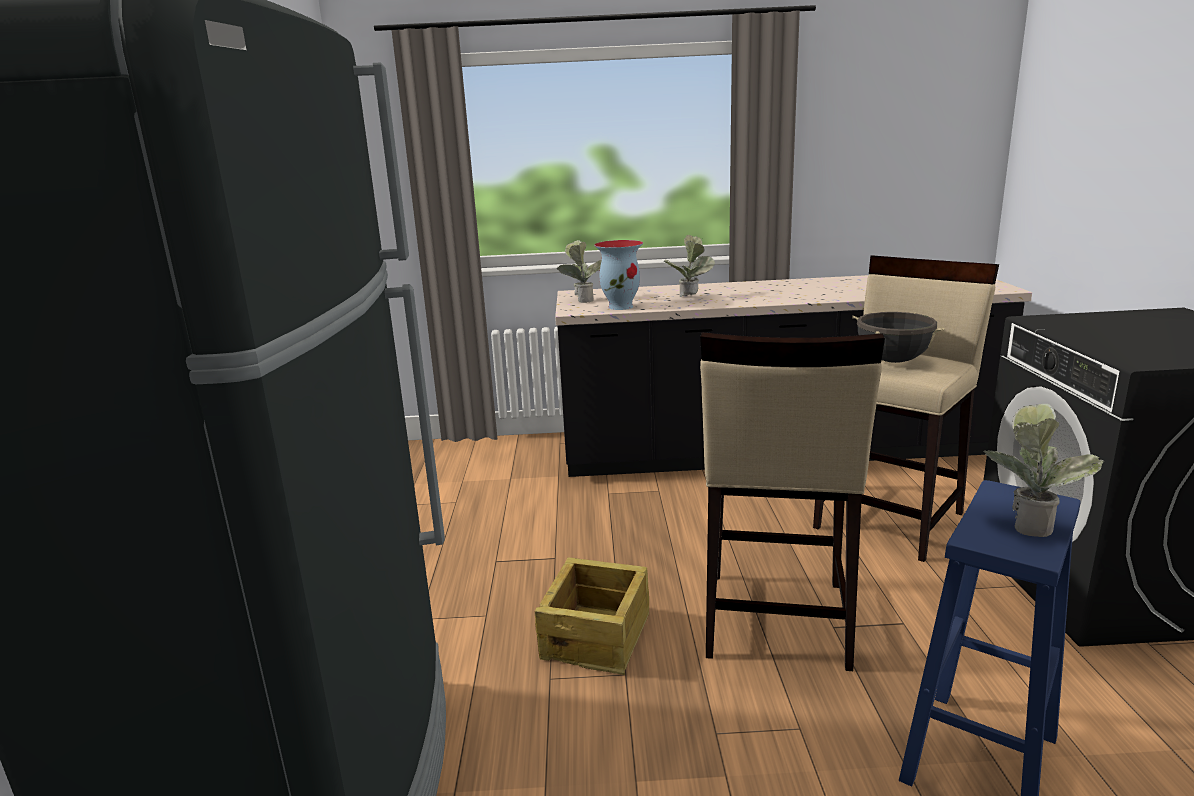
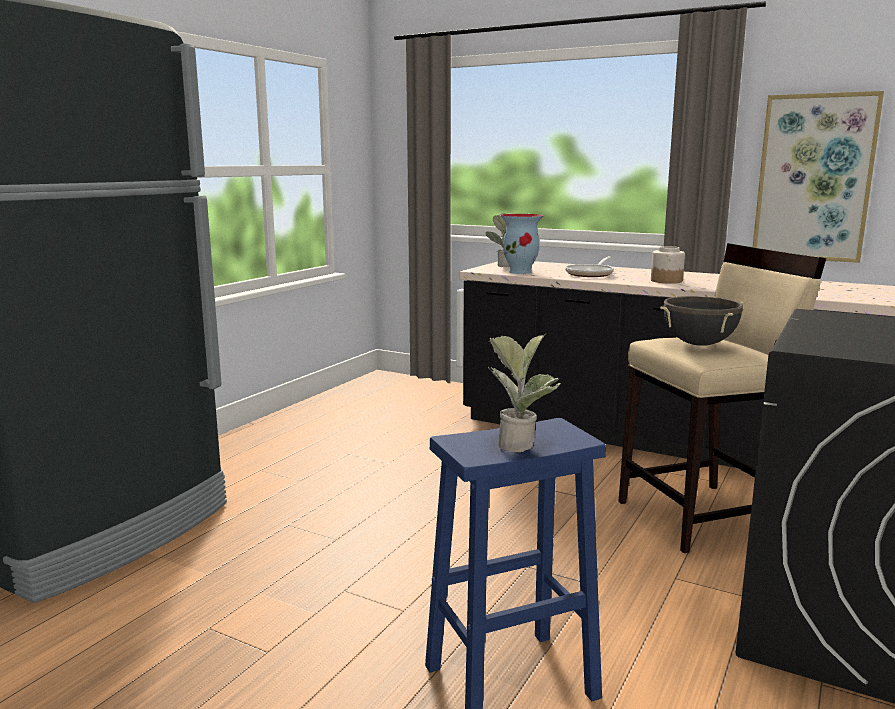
camera: 30 degrees right, 5 degrees down
(597, 636) = (350, 513): crate -> none
(690, 298) = (591, 274): potted plant -> frying pan
(774, 295) = (666, 281): none -> jar
(774, 620) = (488, 546): beige stool -> none
(856, 178) = (814, 178): none -> picture

